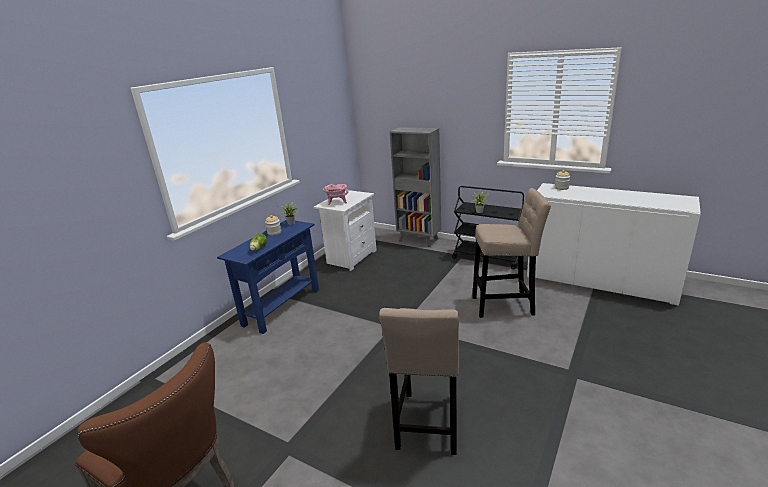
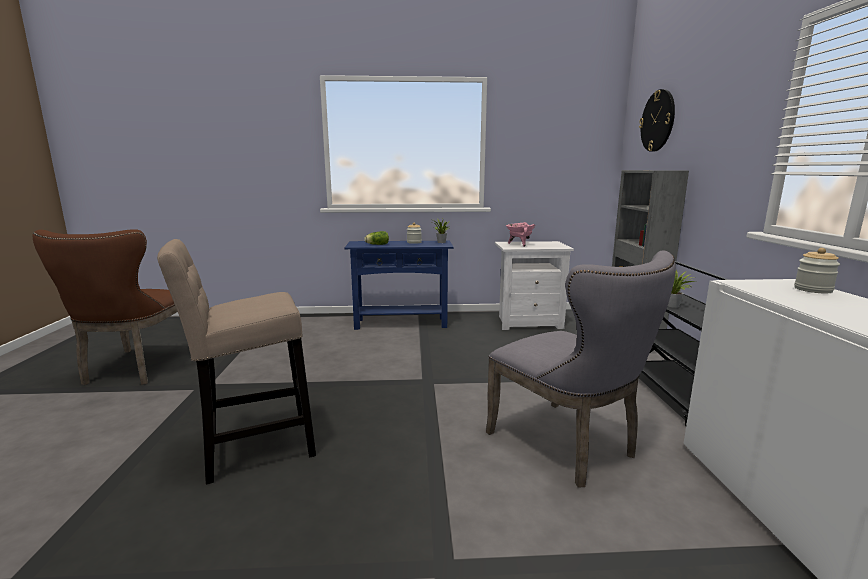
camera: 55 degrees right, 10 degrees down
(394, 93) = (657, 121): none -> wall clock
(506, 305) = (569, 446): beige stool -> grey chair

